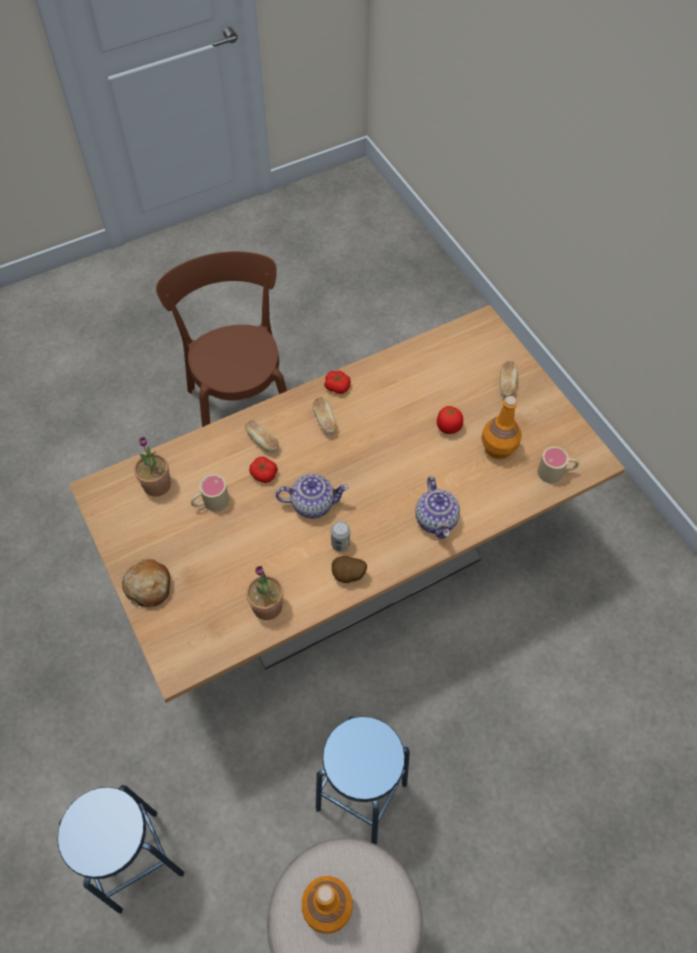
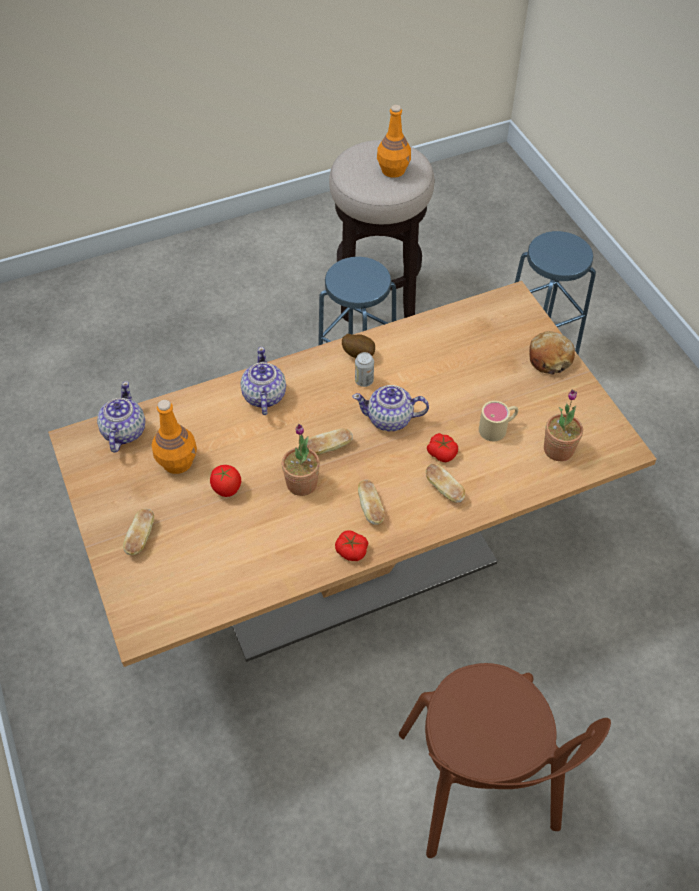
camera: 175 degrees left, 5 degrees down
(267, 606) = (436, 336): potted plant -> potted plant (302, 483)
(366, 471) = (328, 448): none -> bread
(556, 472) = (123, 432): beige mug -> teapot

